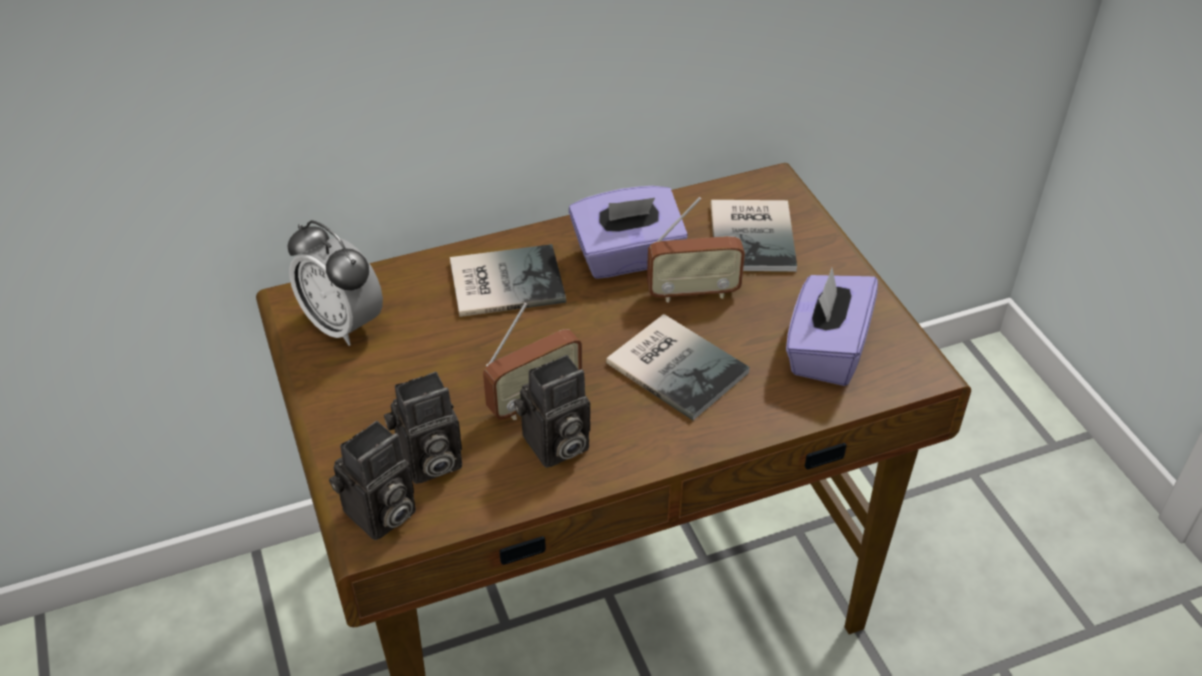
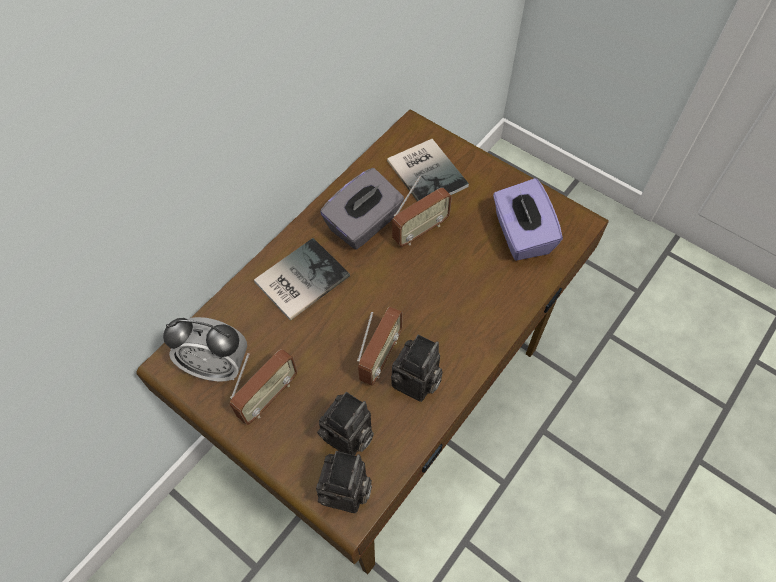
camera: 30 degrees left, 15 degrees up
(373, 379) = (268, 397): none -> radio
(627, 258) = (364, 224): purple tissue box -> grey tissue box
(677, 364) = (446, 287): book -> none

